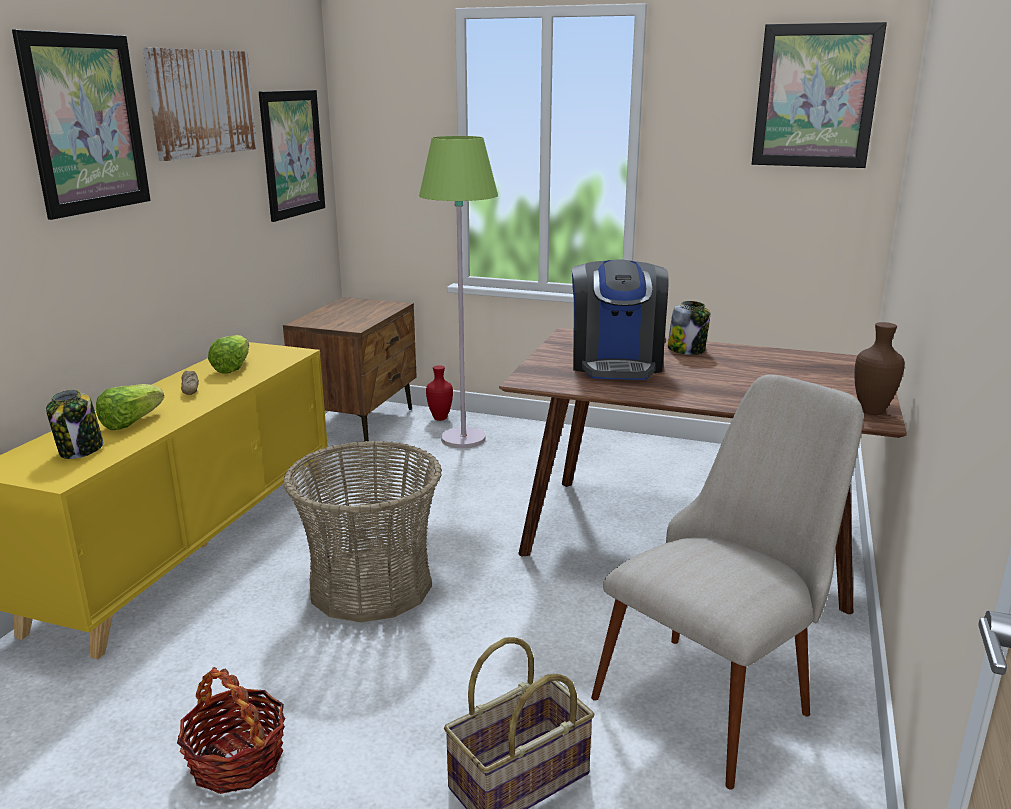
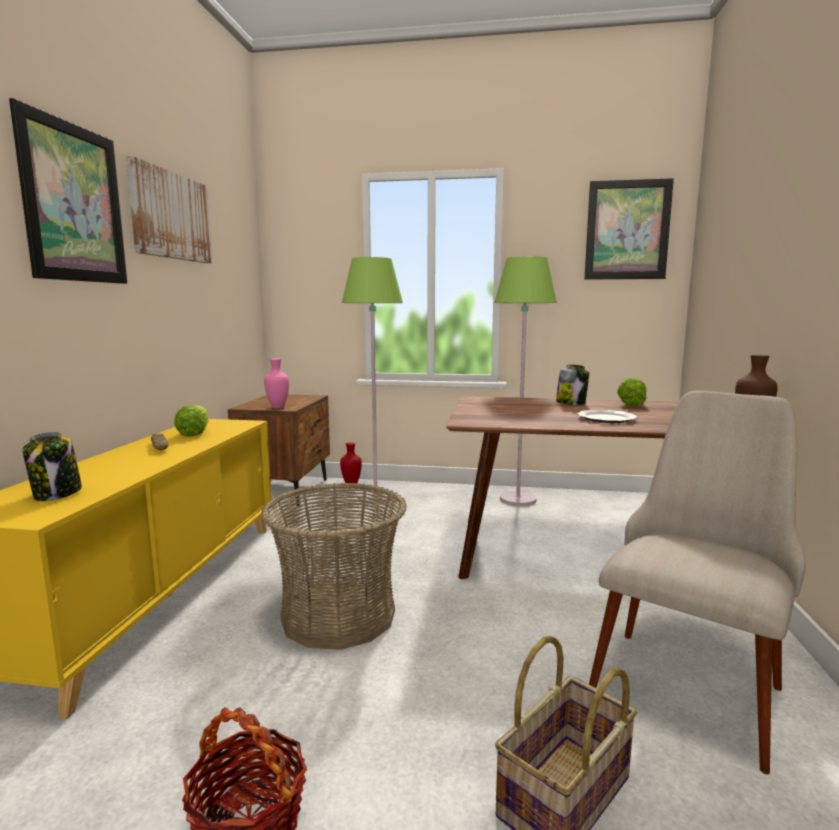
camera: 10 degrees left, 10 degrees down
(131, 422) = (107, 471): lettuce -> lettuce (630, 404)
(292, 154) = (236, 276): picture -> none
(341, 325) = (277, 407): none -> pink vase
(616, 363) = (527, 411): coffee machine -> none
(642, 455) = (518, 499): none -> green floor lamp
(702, 384) = (606, 419): none -> plate

